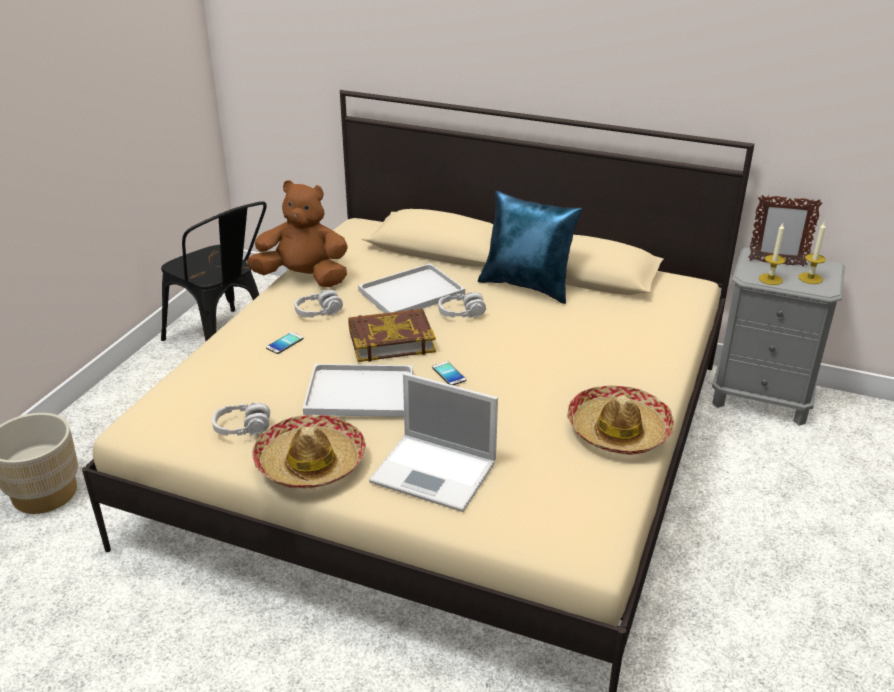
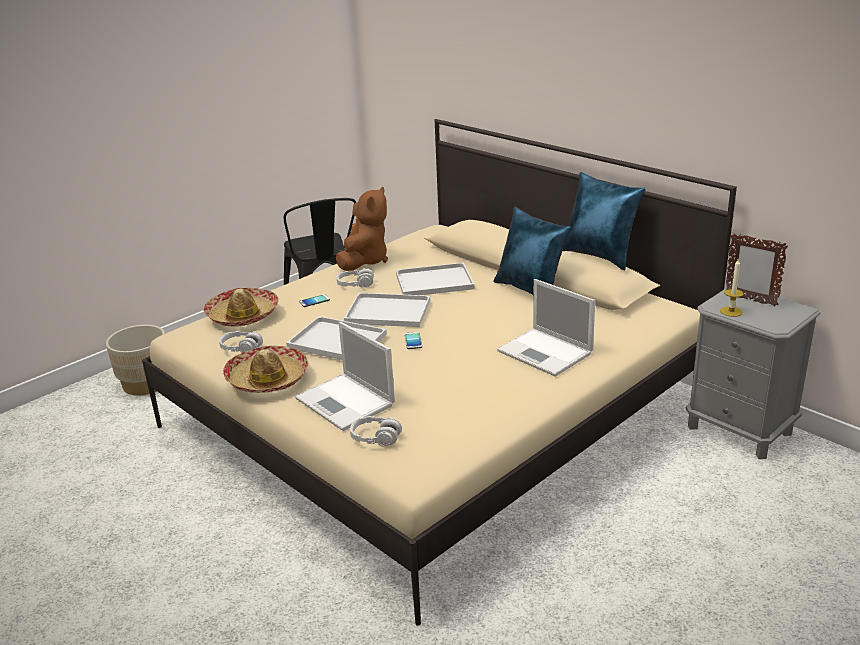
camera: 25 degrees right, 5 degrees down
(303, 278) = (364, 260): brown plush toy -> brown plush toy turned 75 degrees clockwise
(391, 340) = (390, 311): book -> white tray
(461, 313) = (460, 301): grey headphones -> grey headphones (376, 438)
(590, 234) = (600, 255): none -> blue pillow
(605, 359) = (546, 353): none -> laptop
(618, 430) = (509, 403): hat -> hat (243, 315)
(810, 278) = (771, 316): candle -> none

